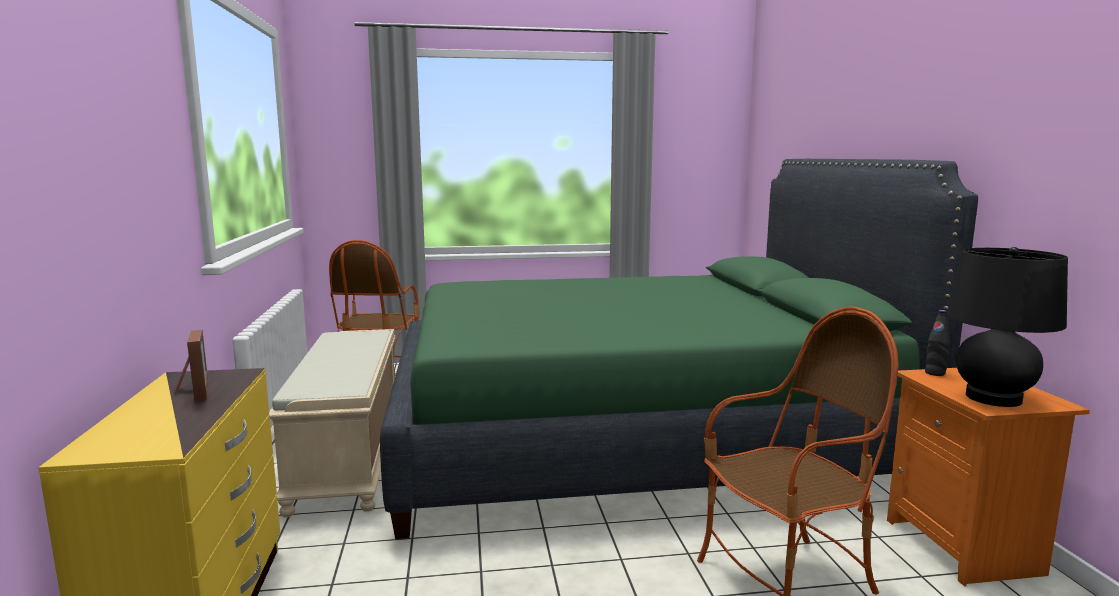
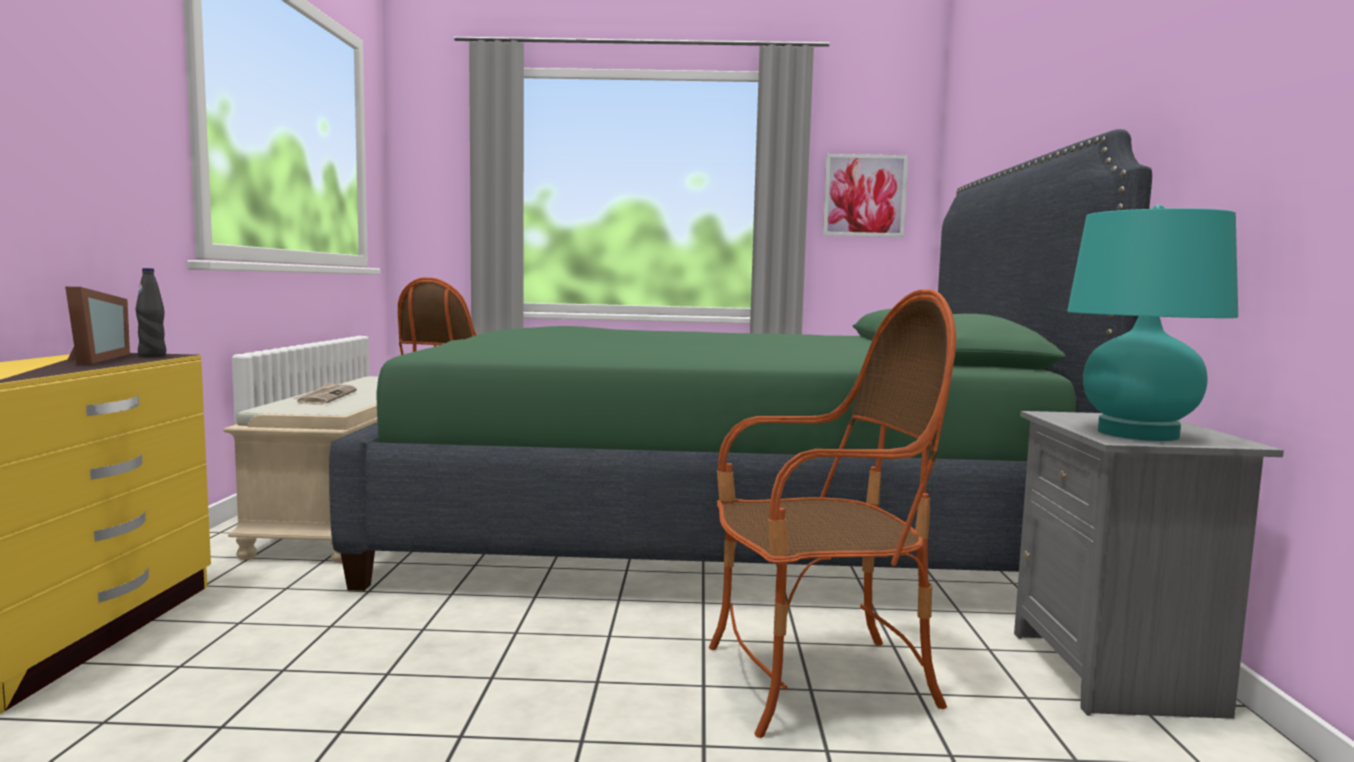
camera: 10 degrees right, 5 degrees down
(324, 370) = (326, 397): none -> newspaper
(693, 152) = (864, 196): none -> picture
(935, 373) = (1077, 414): black bottle -> black bottle (152, 355)
(965, 546) = (1117, 673): orange nightstand -> grey nightstand
(993, 398) = (1137, 434): black table lamp -> turquoise table lamp

